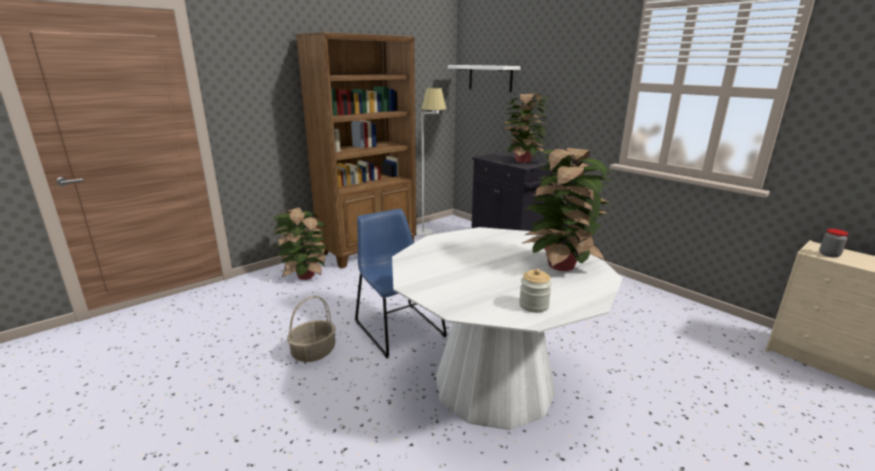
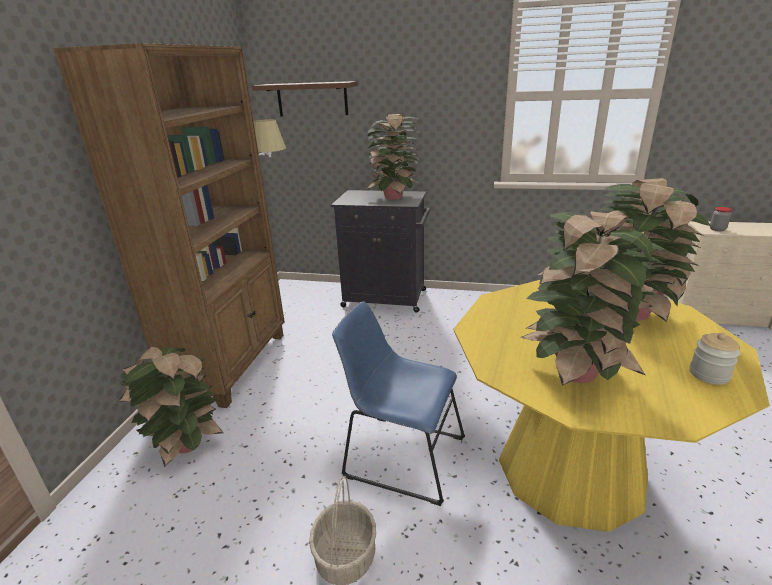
camera: 35 degrees left, 5 degrees up
(453, 273) = (577, 370): none -> potted plant
(490, 78) = (312, 99): white shelf -> brown shelf
(493, 384) = (571, 469): white dining table -> yellow dining table

